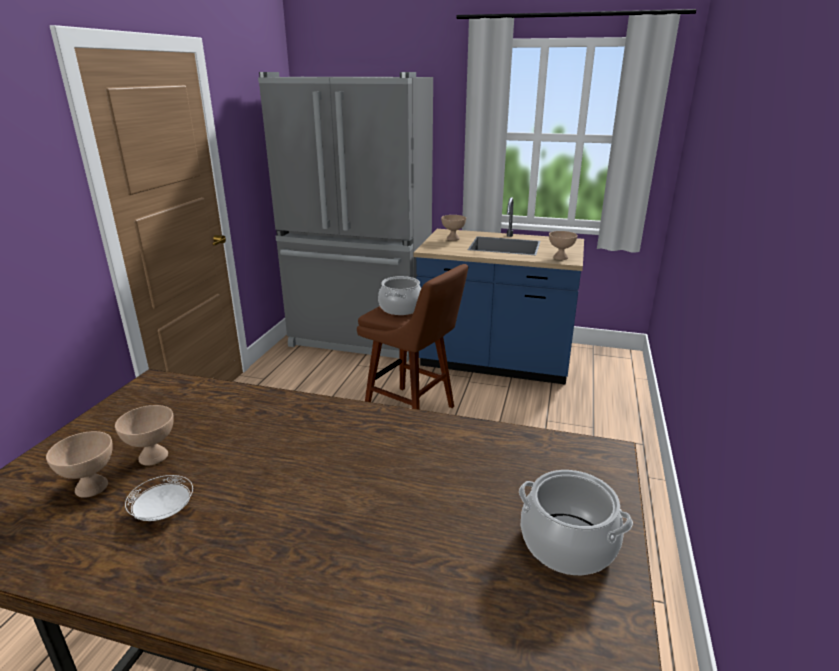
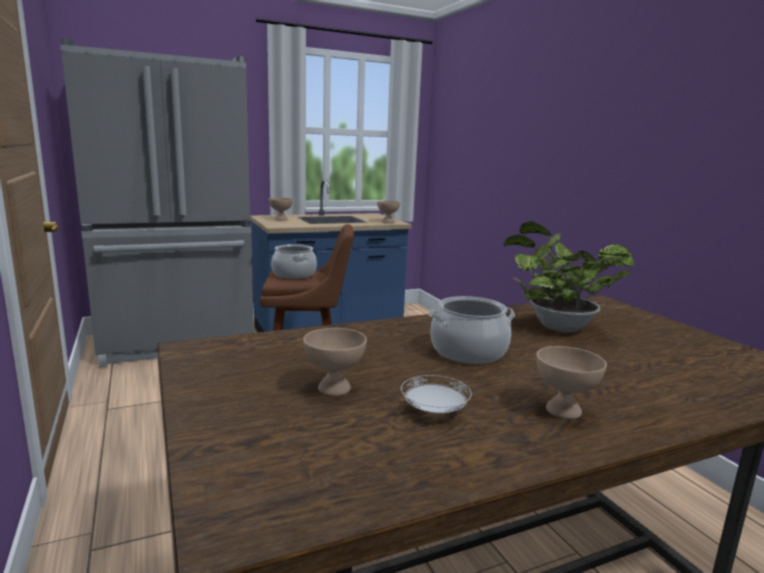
camera: 40 degrees left, 10 degrees down
(91, 488) = (328, 425): beige bowl -> beige bowl (564, 411)
(457, 467) = (555, 327): none -> potted plant
(568, 543) = (673, 337): cooking pot -> cooking pot (468, 351)

